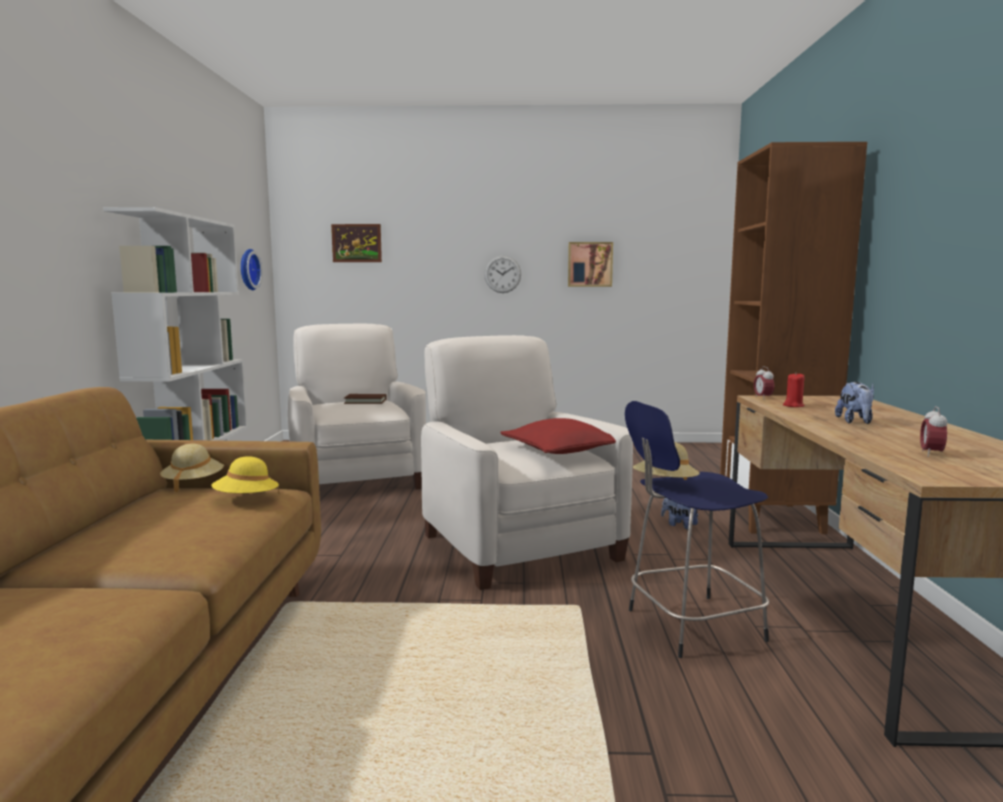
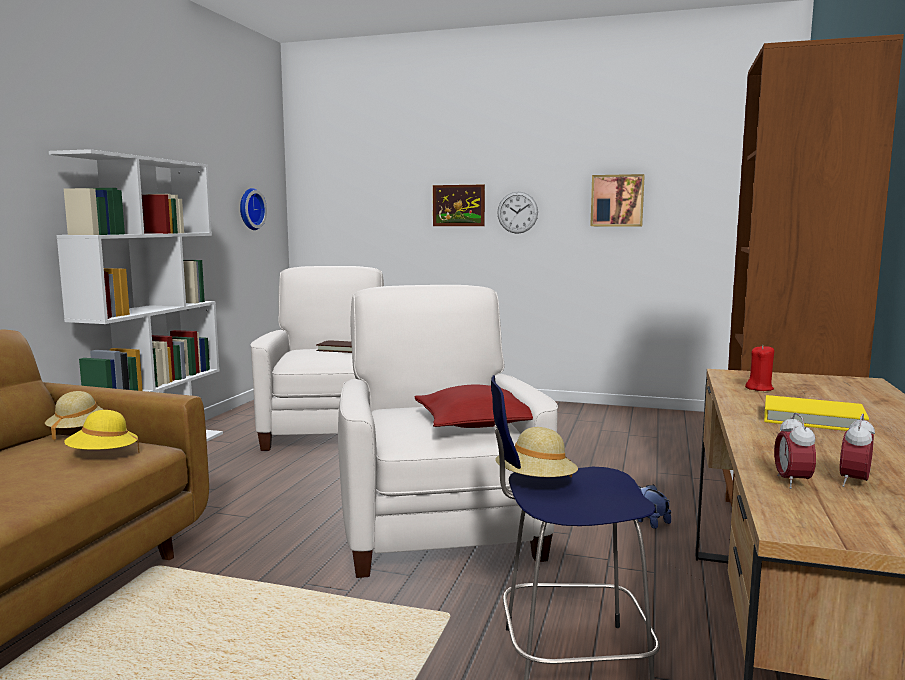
camera: 15 degrees right, 0 degrees up
(356, 243) = (366, 180): picture -> picture (458, 205)
(762, 398) = (734, 374): alarm clock -> alarm clock (792, 482)
(855, 422) = (812, 419): plush toy -> yellow book

